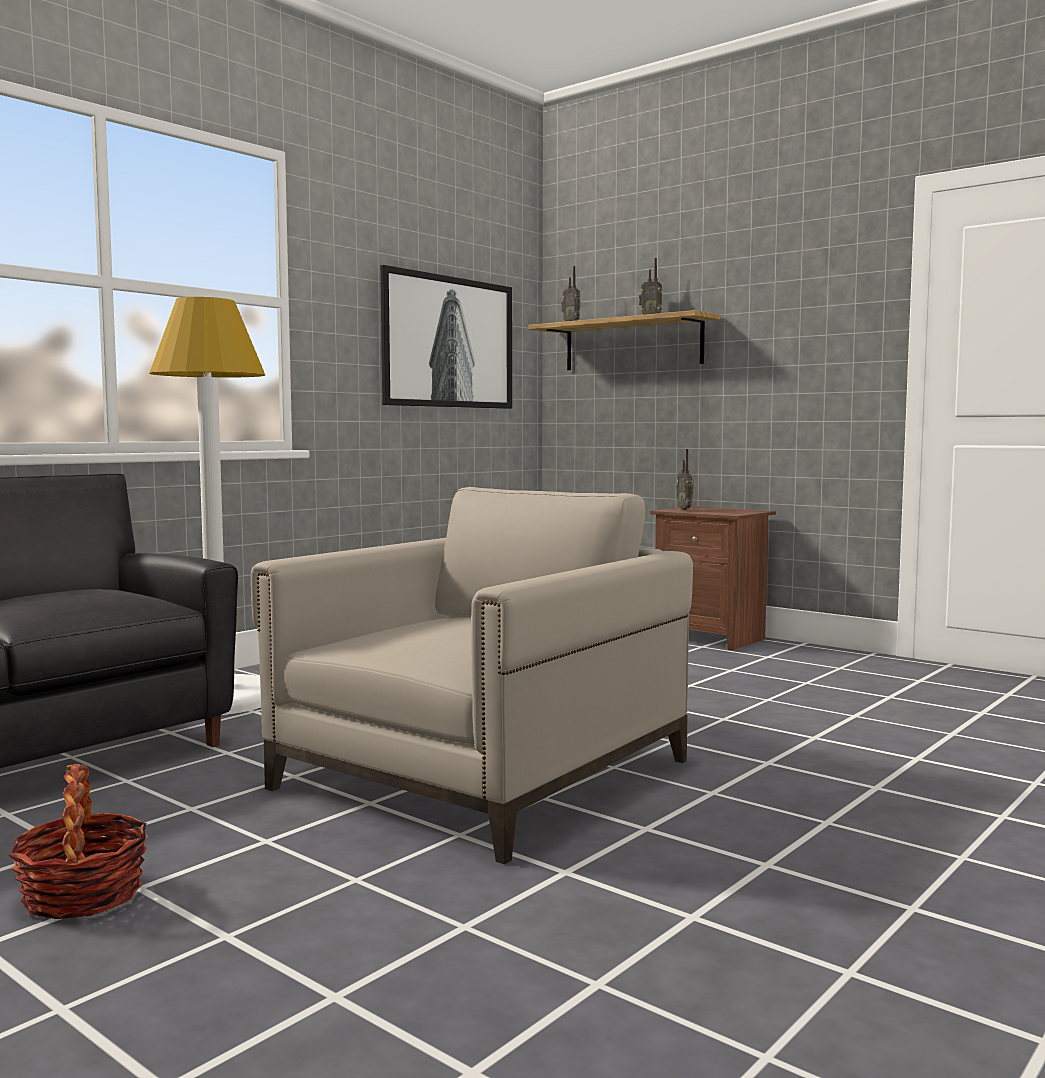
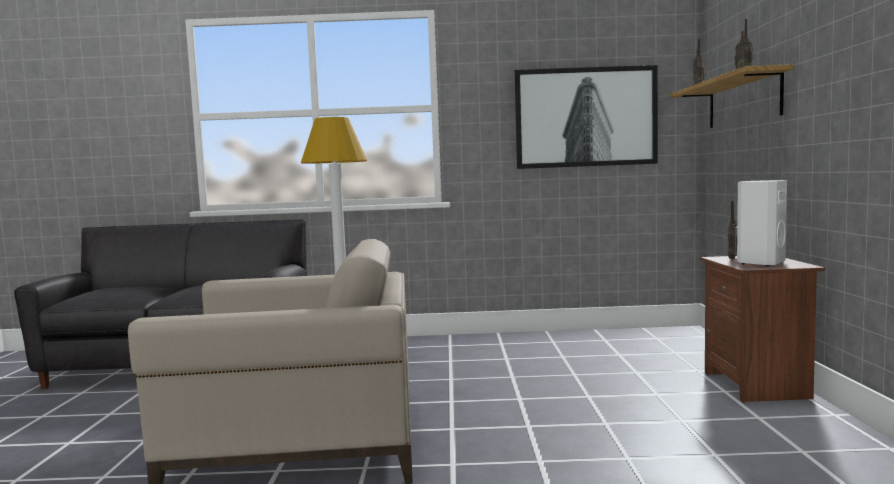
camera: 50 degrees right, 0 degrees up
(82, 895) = (54, 437): basket -> none
(722, 511) = (760, 263): none -> white speaker

